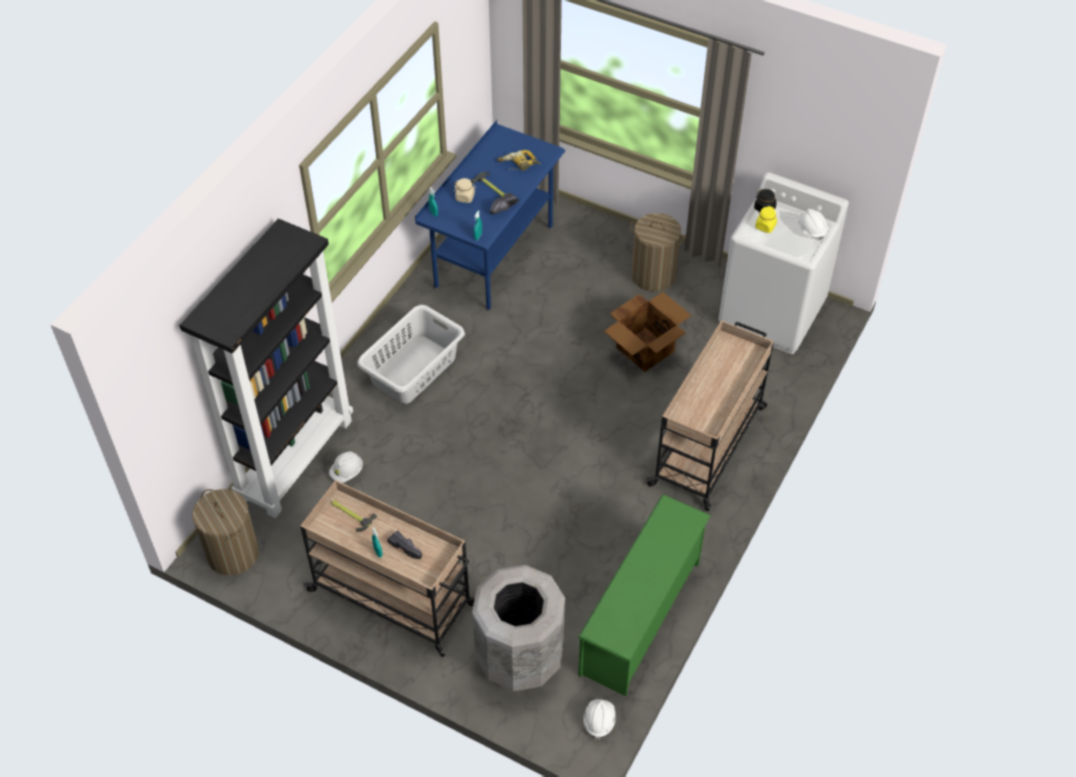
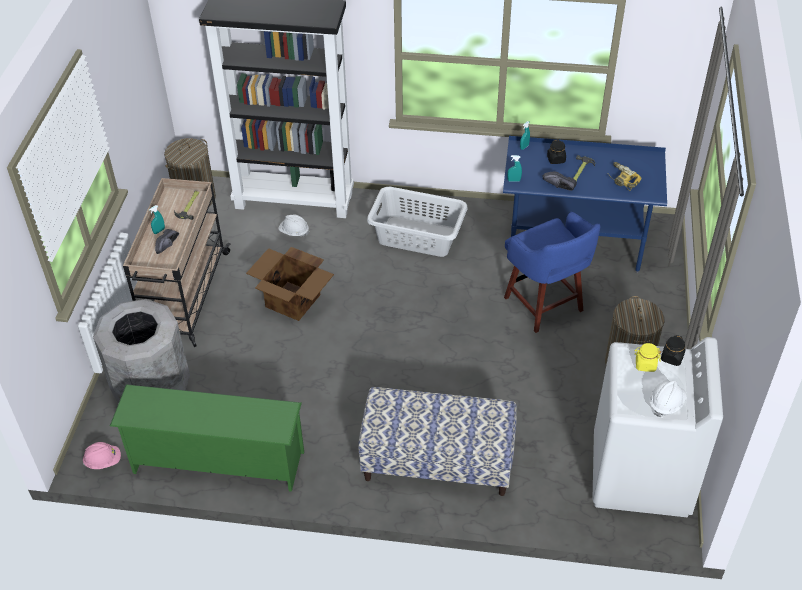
camera: 70 degrees right, 5 degrees down
(465, 197) = (556, 159): beige jar -> black jar
(559, 306) = (545, 306): none -> blue stool
(599, 721) = (103, 461): white hard hat -> pink hard hat
(646, 349) = (530, 383): cardboard box -> cardboard box (293, 301)
(709, 444) = (437, 463): beige cart -> bench

